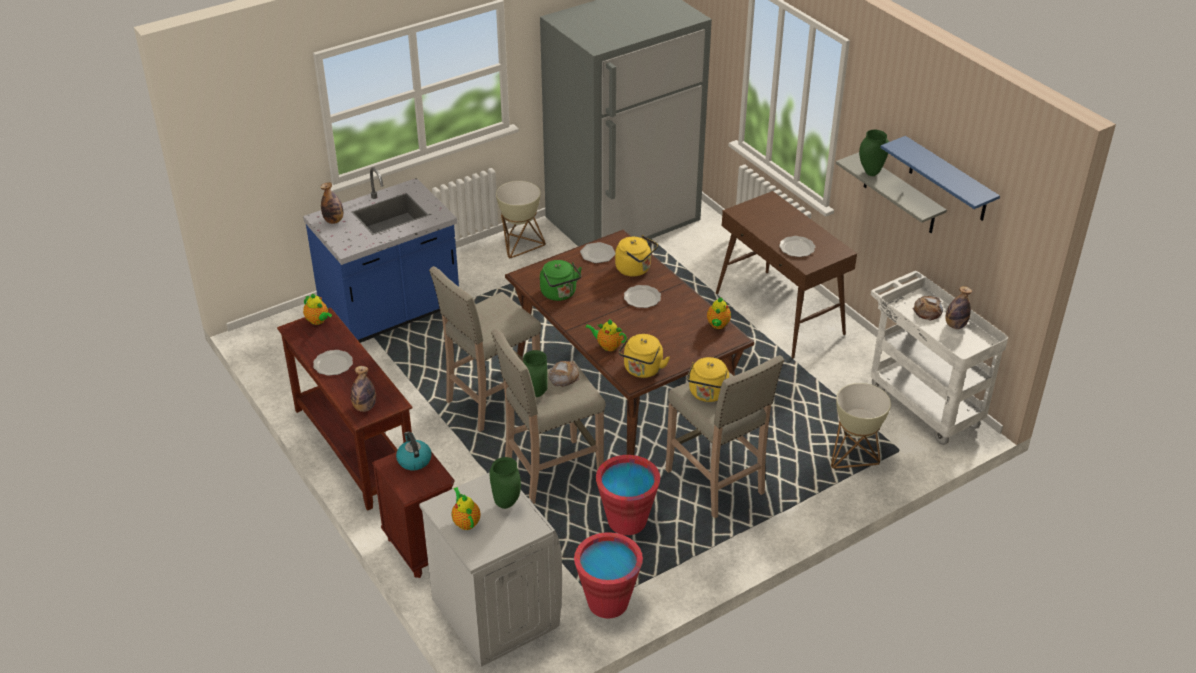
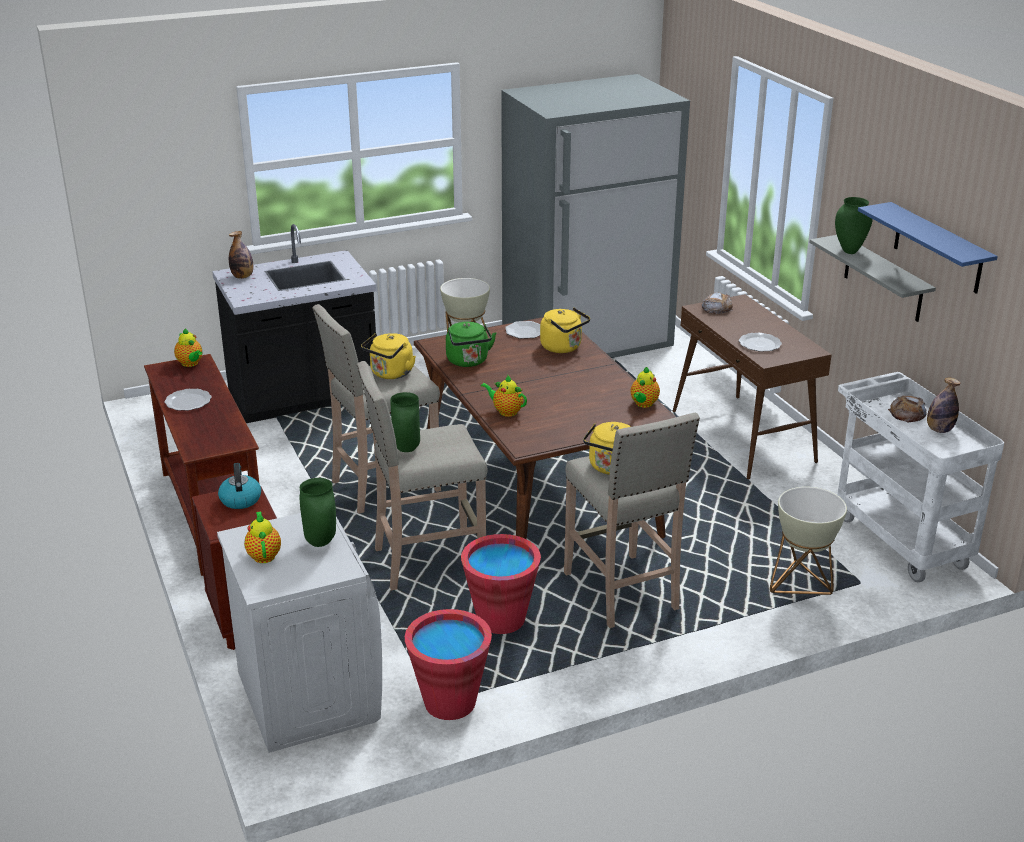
camera: 10 degrees right, 10 degrees down
(364, 407) = (204, 443): bottle -> none
(391, 313) = (304, 398): blue counter -> black counter
(564, 376) = (445, 436): bread -> bread (717, 308)
(641, 298) = (561, 373): plate -> none
(642, 370) = (539, 437): yellow kettle -> yellow kettle (390, 374)

